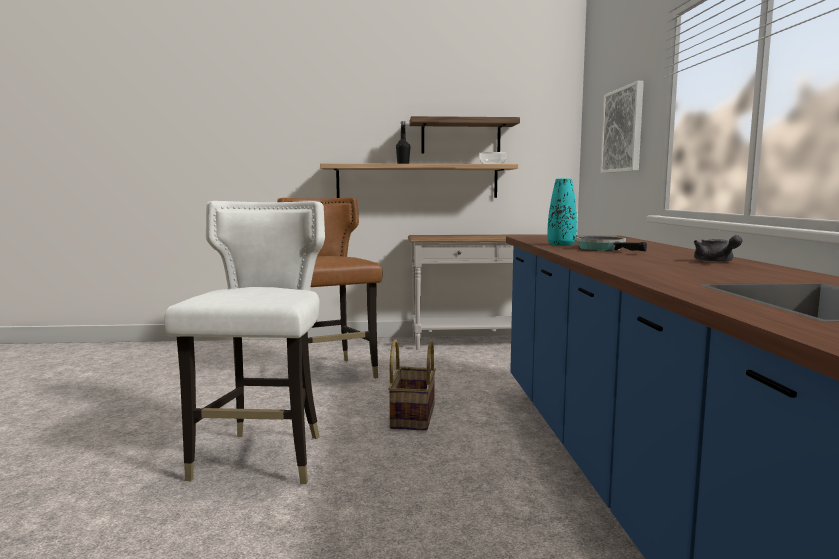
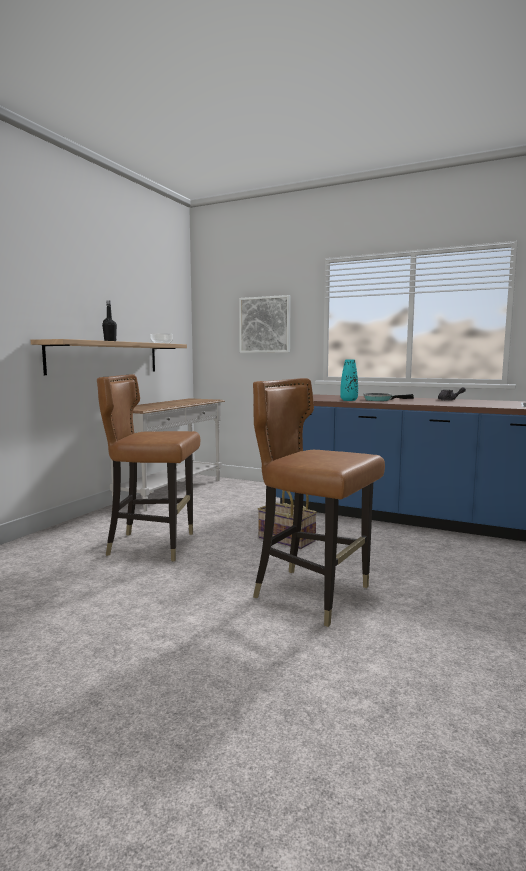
camera: 60 degrees left, 0 degrees up
(262, 459) = (313, 594): white chair -> brown chair
(461, 137) = (131, 318): shelf -> none

